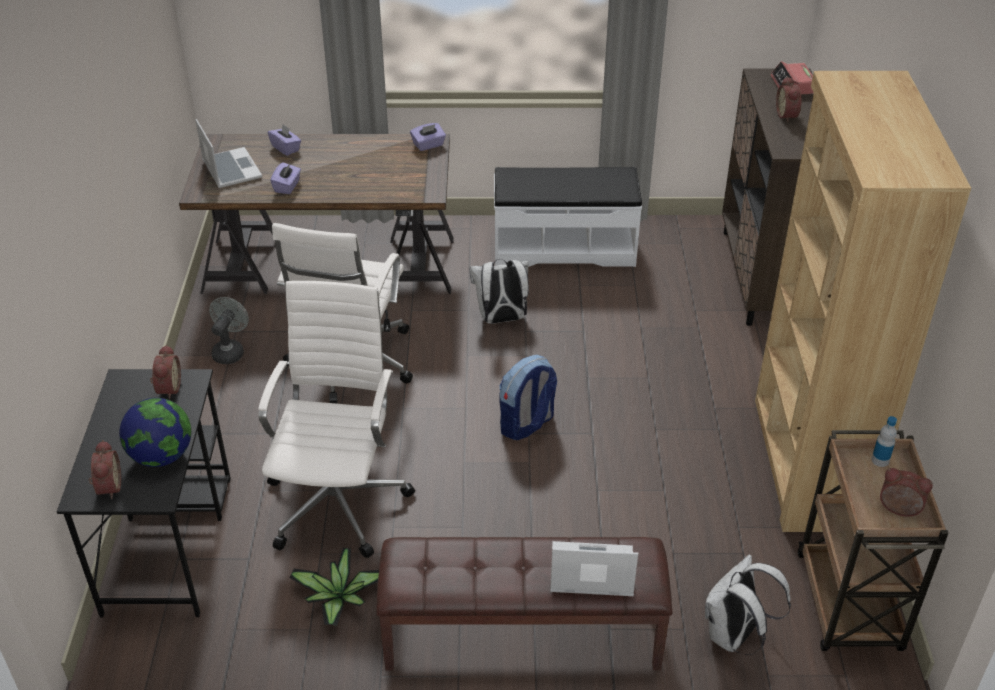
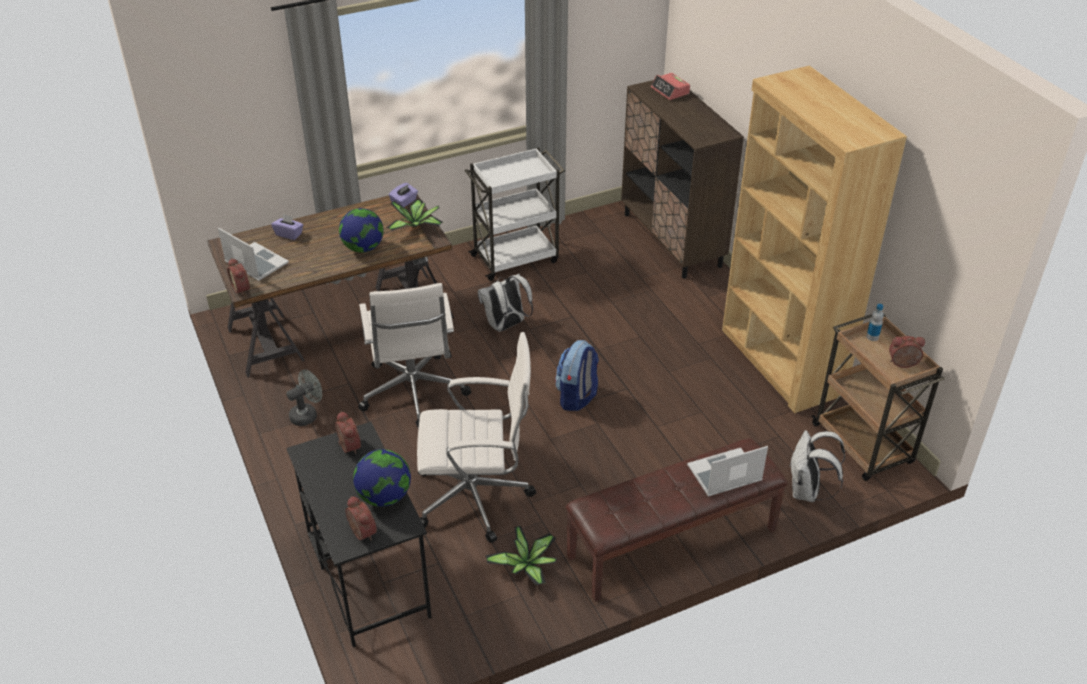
camera: 25 degrees left, 0 degrees up
(230, 351) = (307, 414): grey fan -> grey fan turned 60 degrees clockwise
(287, 186) = (315, 264): purple tissue box -> none
(338, 500) = (476, 497): white office chair -> white office chair turned 105 degrees clockwise
(349, 182) = (363, 248): none -> globe
(422, 173) = (416, 226): none -> potted plant
(564, 247) = (516, 258): white bench -> white cart
(788, 115) = (683, 114): alarm clock -> alarm clock (242, 288)

